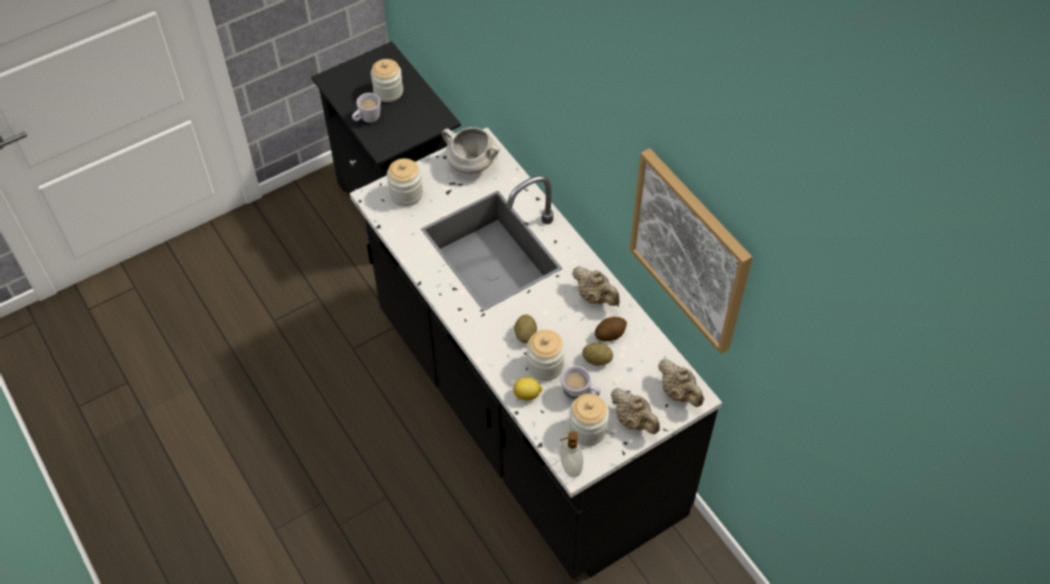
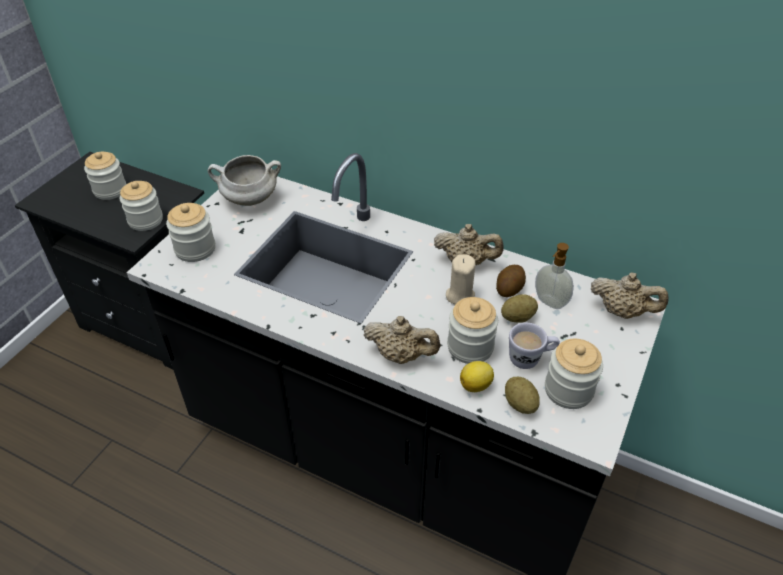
camera: 30 degrees left, 10 degrees down
(367, 119) = (100, 219): white mug -> none
(400, 135) = (145, 220): none -> jar
(525, 334) = (425, 326): potato -> potato (520, 404)
(569, 322) = (460, 295): none -> beige candle
(569, 467) = (586, 440): soap dispenser -> soap dispenser (549, 302)
(634, 421) = (606, 358): beige teapot -> beige teapot (401, 355)
(690, 250) = (601, 125): picture -> none

